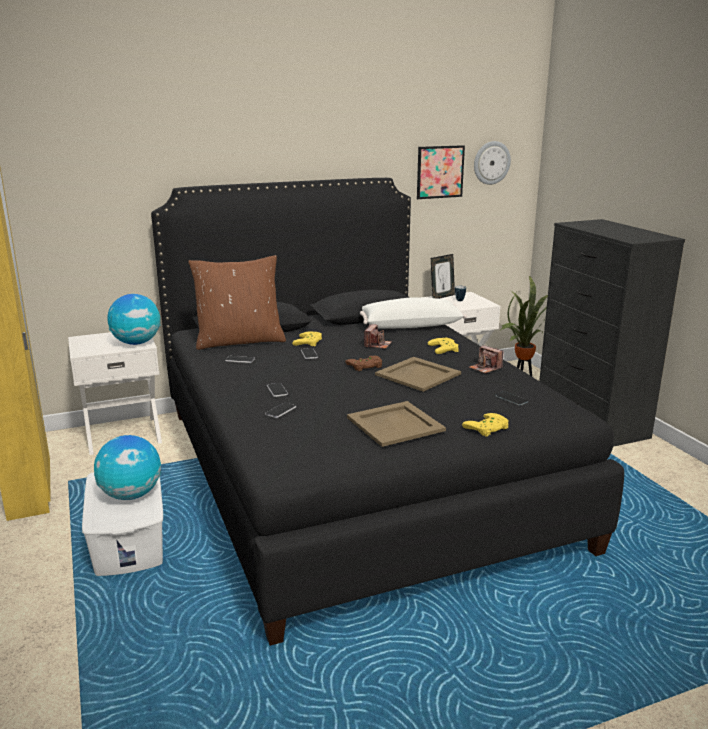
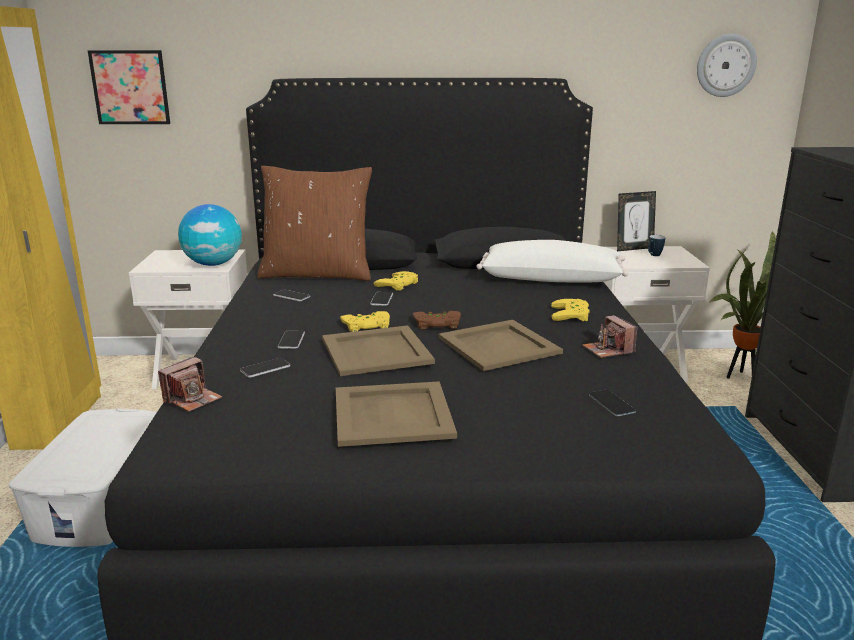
camera: 20 degrees right, 0 degrees up
(131, 495) = (100, 447): globe -> none
(345, 389) = (375, 351): none -> beige tray
(377, 345) = (482, 298): camera -> camera (192, 399)
(440, 172) = (644, 75): picture -> picture (130, 87)
(488, 428) = (531, 446): yellow game controller -> yellow game controller (366, 326)

